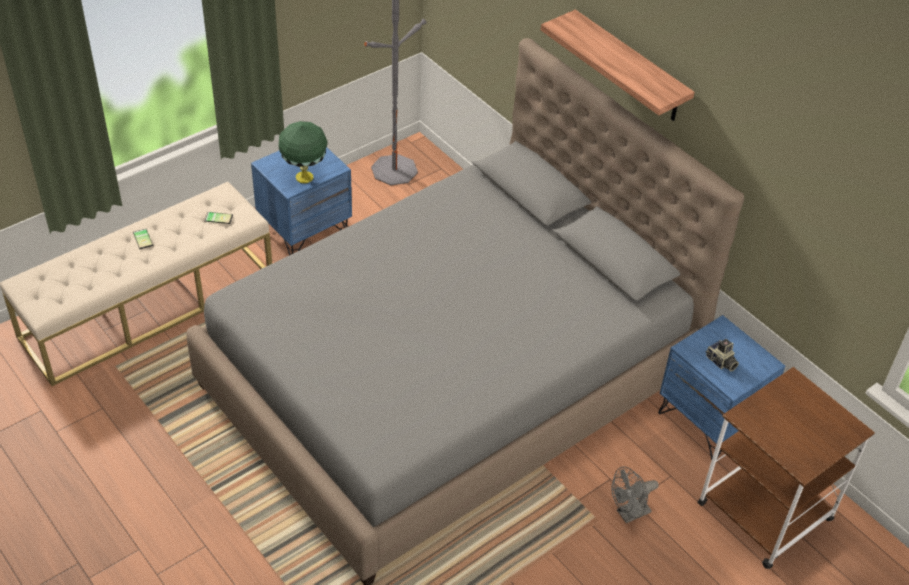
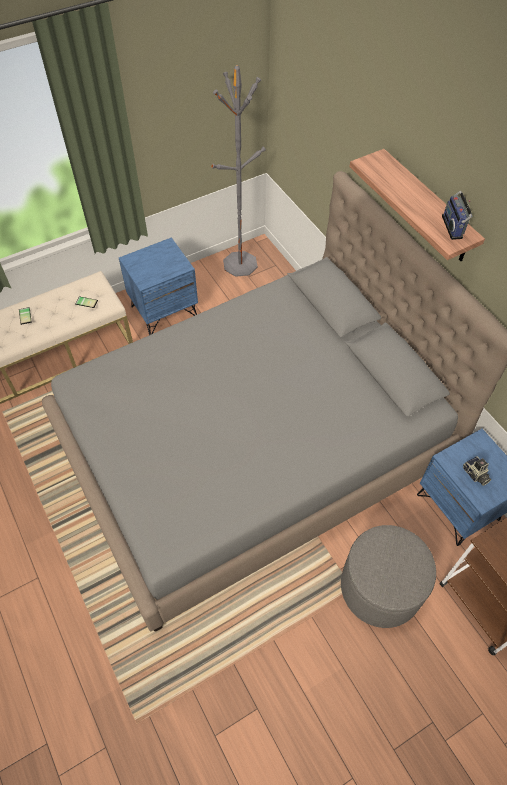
camera: 10 degrees right, 10 degrees up
(304, 176) = (157, 272): green table lamp -> none
(629, 514) = (380, 587): grey fan -> grey ottoman
(661, 82) = (454, 227): none -> radio

